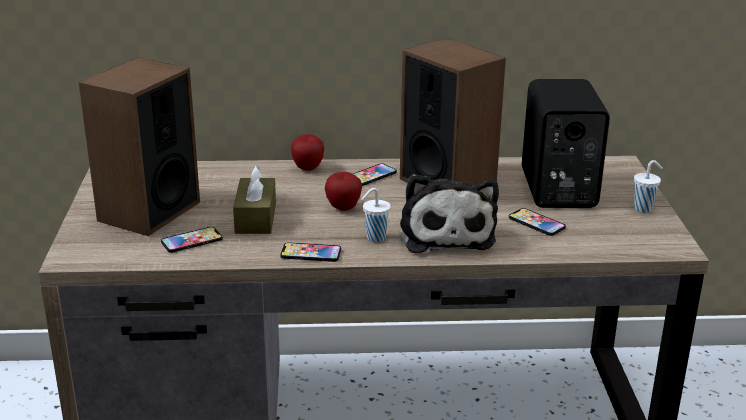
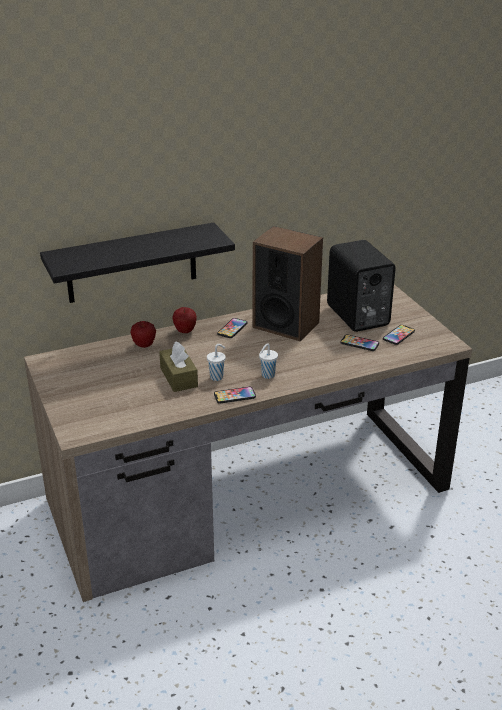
camera: 20 degrees left, 5 degrees up
(148, 211) = (100, 388): speaker -> none
(192, 241) = (149, 404): phone -> phone (398, 335)
(245, 61) = (131, 263): none -> black shelf
(343, 208) = (231, 358): apple -> apple (144, 345)
(445, 233) = (309, 362): plush toy -> none
(644, 208) = (416, 320): white cup -> white cup (217, 377)

